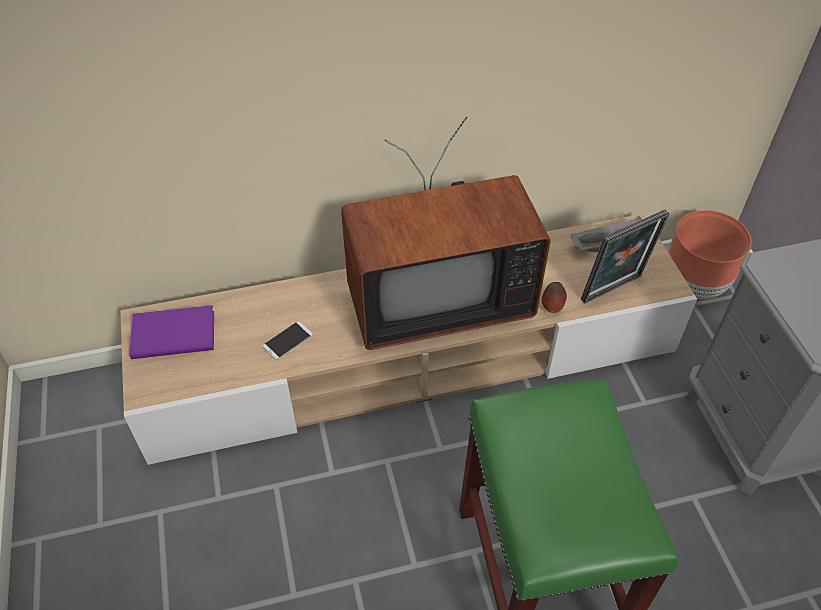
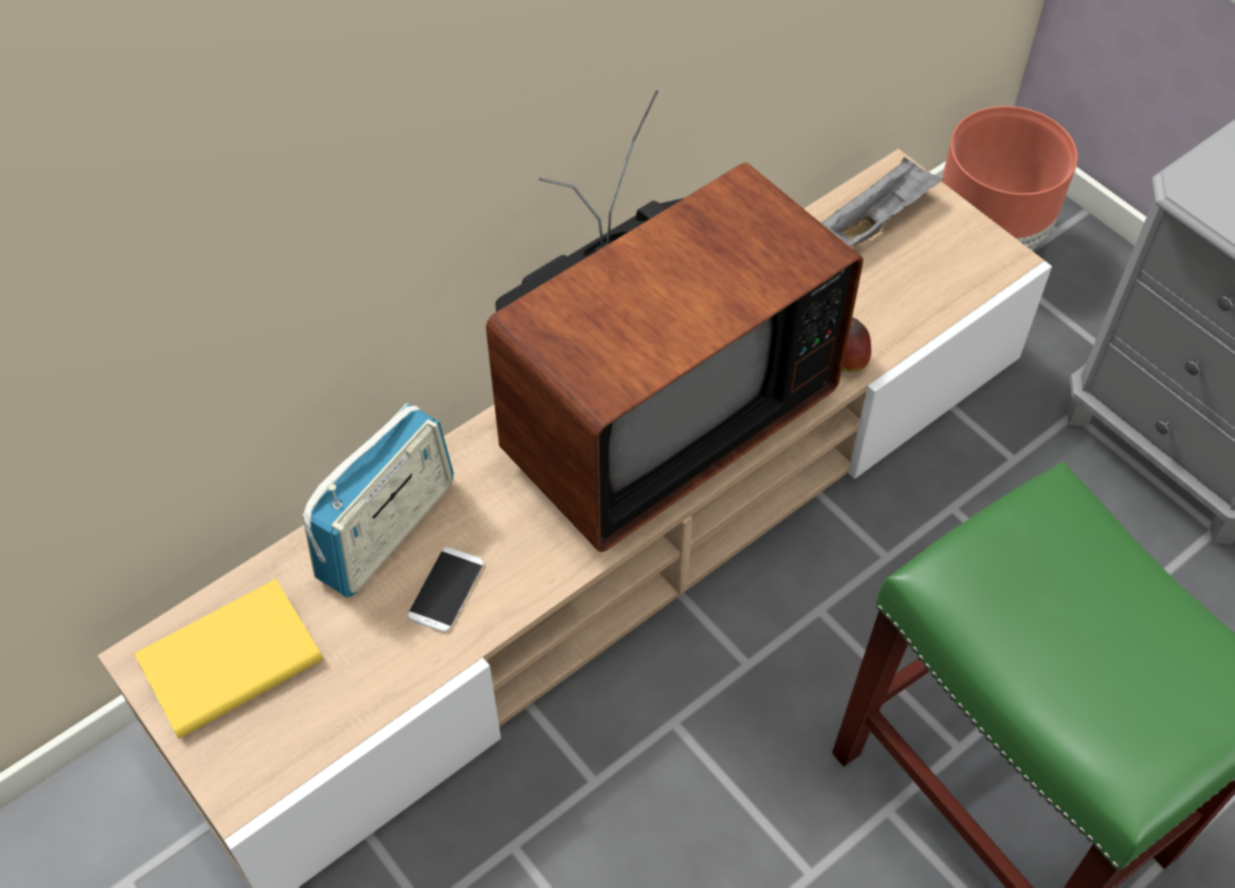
camera: 25 degrees left, 5 degrees up
(172, 333) = (227, 659): purple book -> yellow book
(277, 304) = (387, 530): none -> radio
(614, 291) = (924, 298): picture frame -> none

